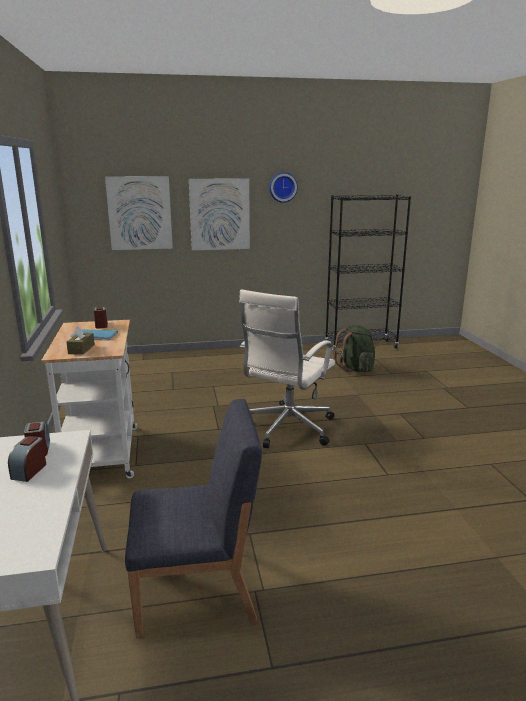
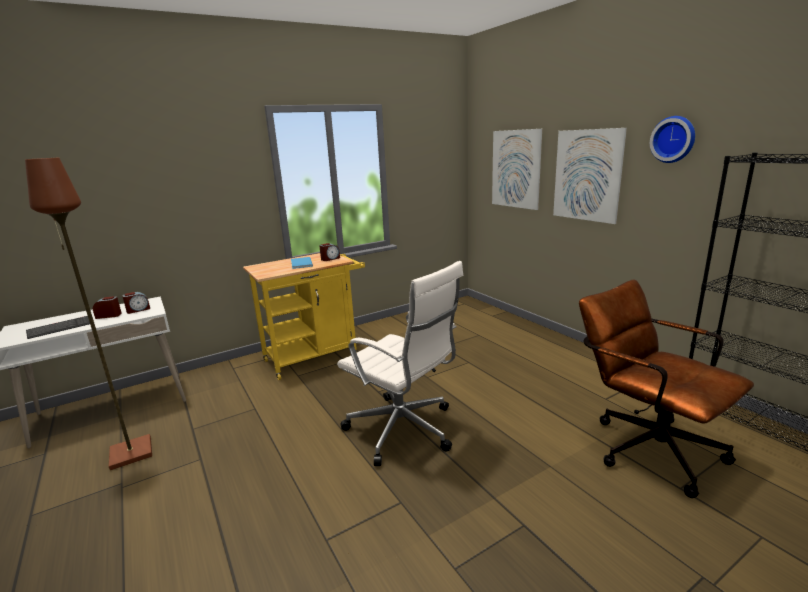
camera: 70 degrees right, 0 degrees up
(31, 509) = (60, 328): none -> keyboard
(81, 349) = (267, 268): brown tissue box -> none
(103, 450) = (316, 356): white cart -> yellow cart
(197, 590) = (130, 454): blue chair -> brown floor lamp
(286, 428) = (403, 430): white office chair -> white office chair turned 150 degrees counterclockwise
(356, 369) = (646, 445): green backpack -> brown office chair

